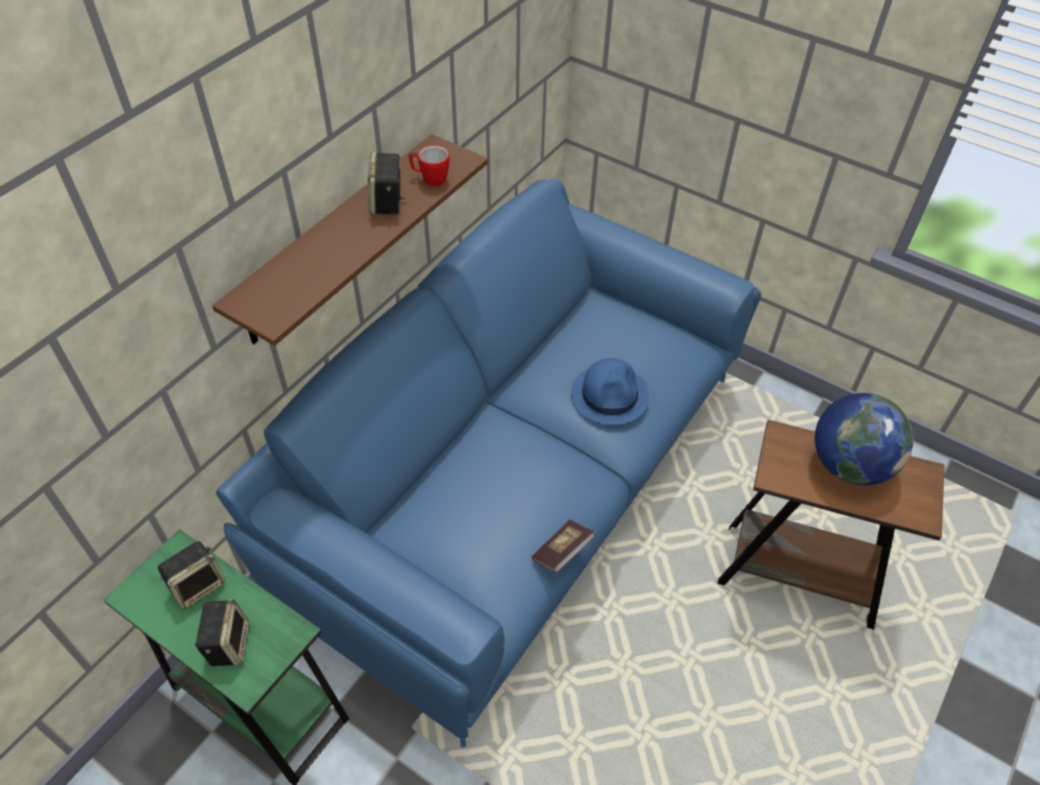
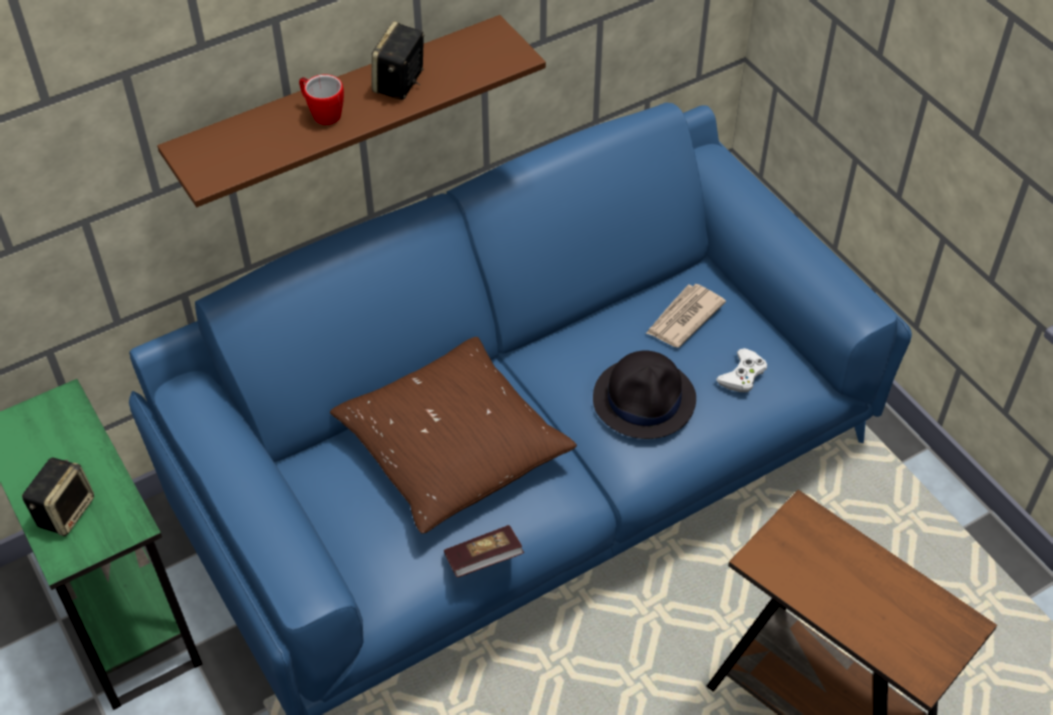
camera: 25 degrees right, 0 degrees up
(198, 585) = (66, 442): speaker -> none
(430, 179) = (463, 69): mug -> mug (322, 113)
(494, 477) = (452, 447): none -> brown pillow
(603, 330) = (683, 318): none -> newspaper
(610, 395) = (645, 399): blue hat -> black hat
(664, 356) = (742, 375): none -> white game controller
(849, 465) = (867, 580): globe -> none

